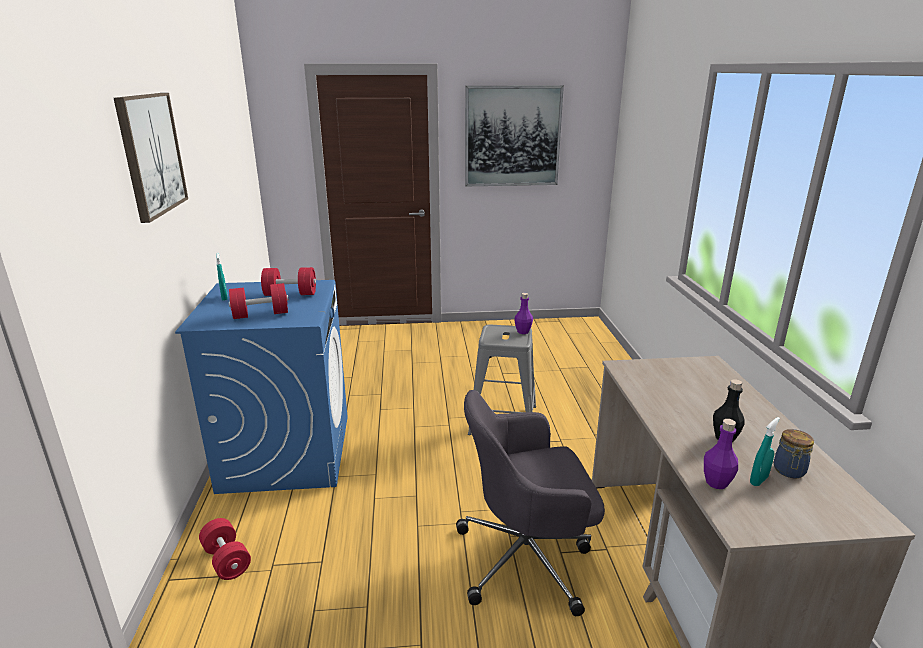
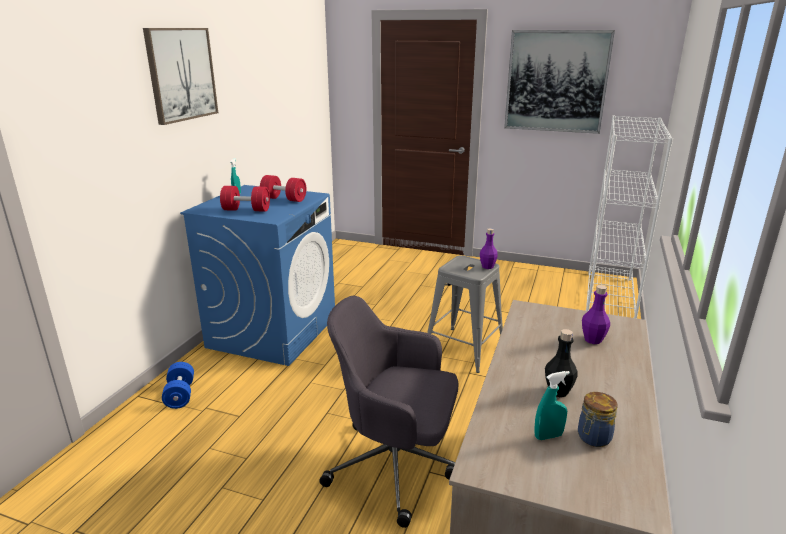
camera: 25 degrees right, 0 degrees up
(227, 560) = (180, 395): red dumbbell -> blue dumbbell
(591, 341) = (609, 299): none -> white bookcase
(716, 482) = (501, 425): purple bottle -> purple bottle (592, 340)

